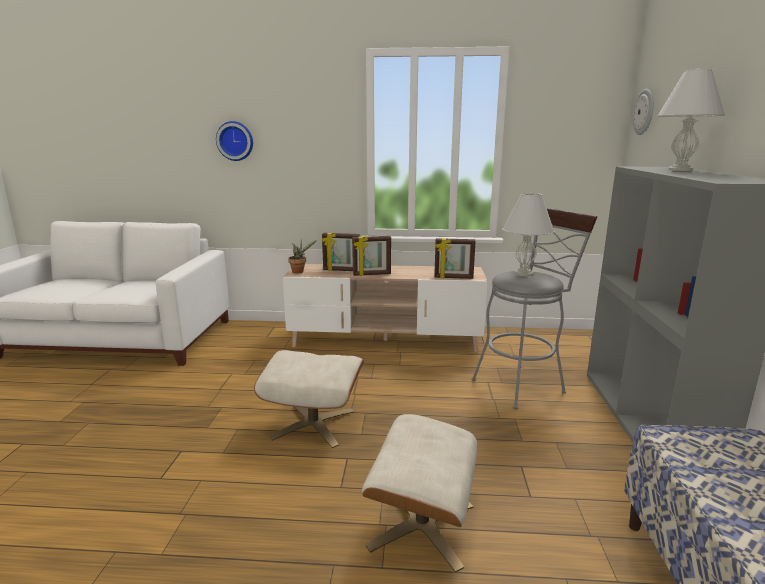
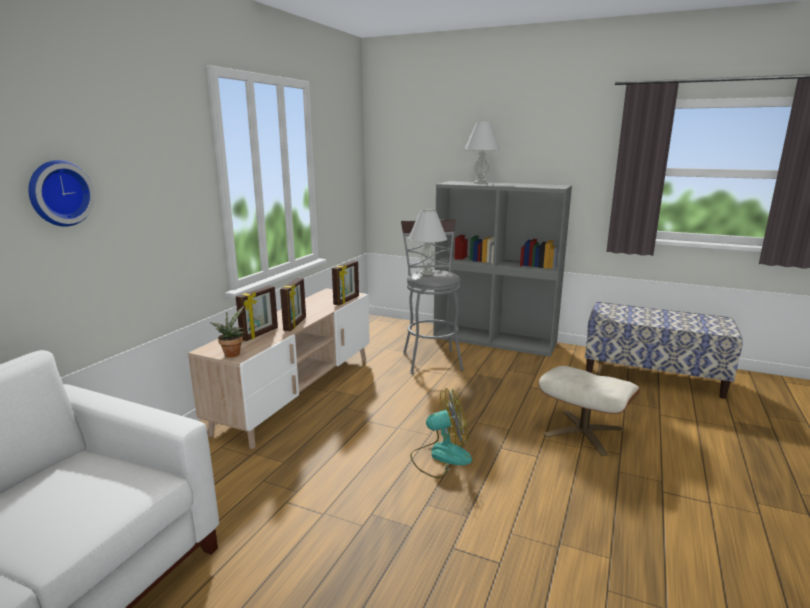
camera: 70 degrees left, 0 degrees up
(314, 424) = (440, 456): beige ottoman -> fan
(644, 112) = (391, 142): wall clock -> none

